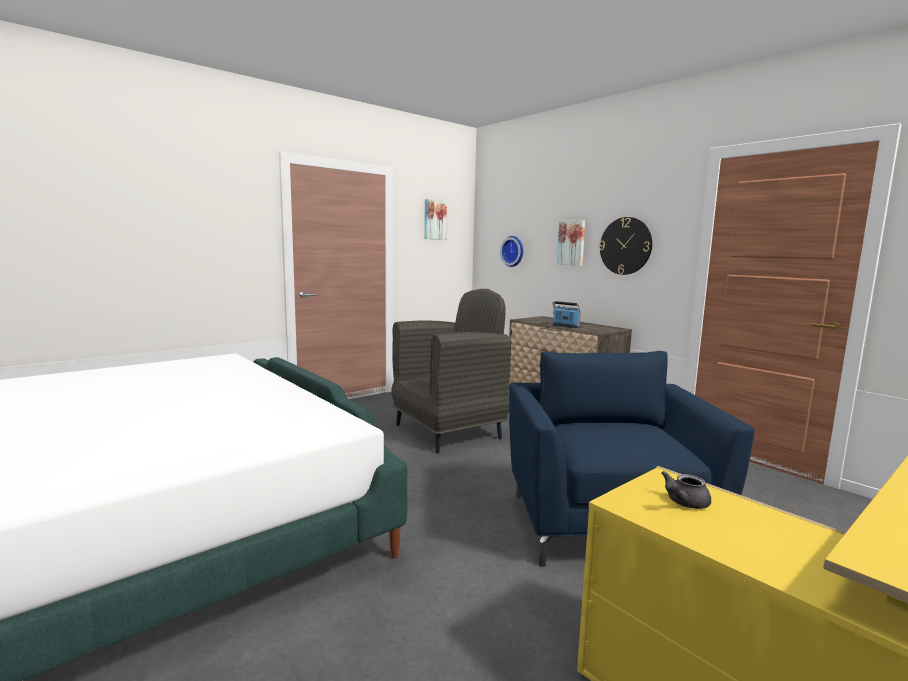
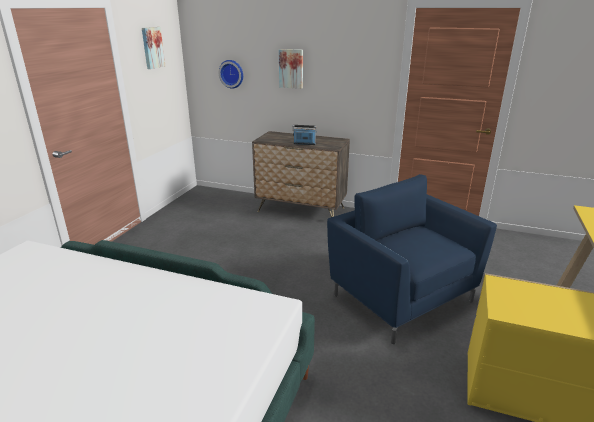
camera: 30 degrees left, 15 degrees up
(449, 431) = (235, 250): grey armchair -> none
(625, 246) = (340, 73): wall clock -> none
(683, 503) = (525, 300): grey teapot -> none

